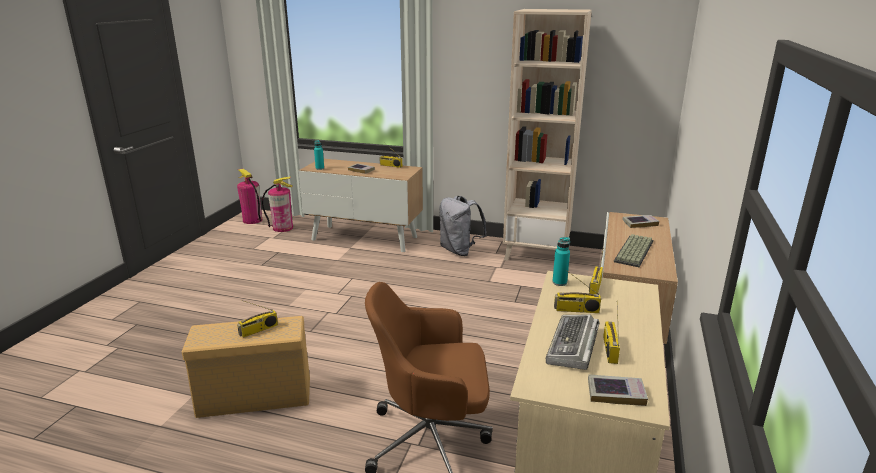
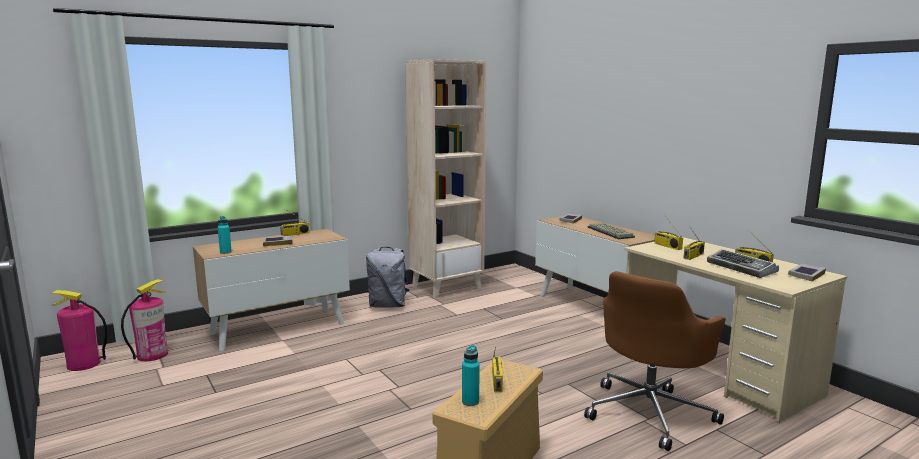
camera: 50 degrees left, 10 degrees down
(559, 282) = (648, 249): turquoise bottle -> turquoise bottle (470, 402)

